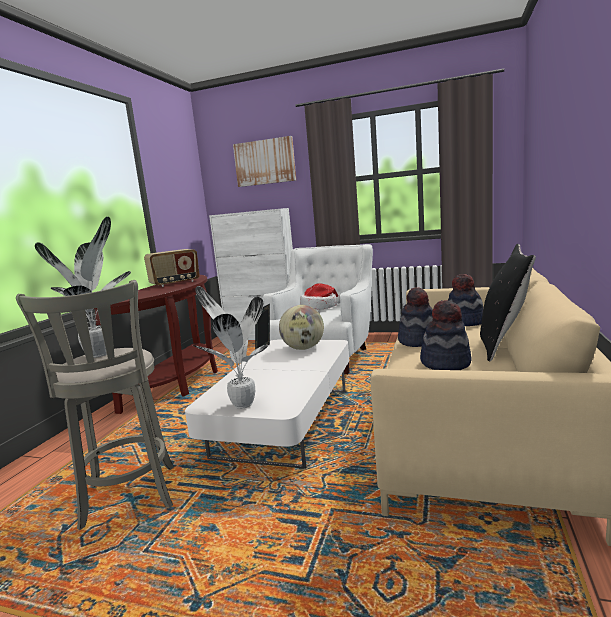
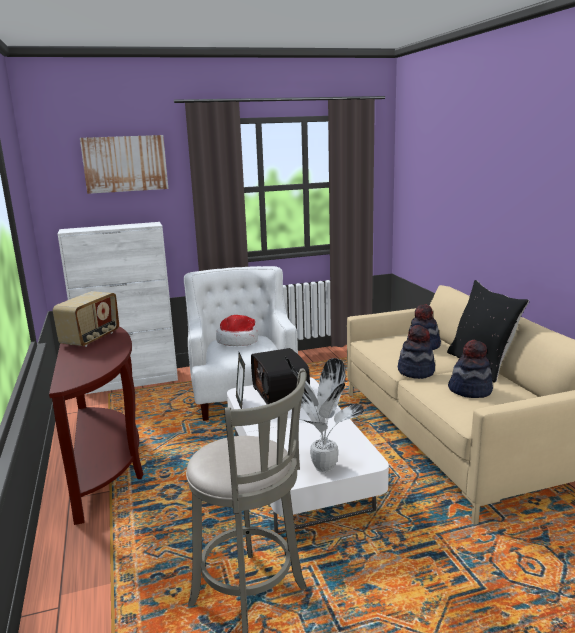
camera: 35 degrees left, 5 degrees up
(101, 354) = (226, 452): potted plant -> none
(303, 348) = (281, 394): globe -> radio

